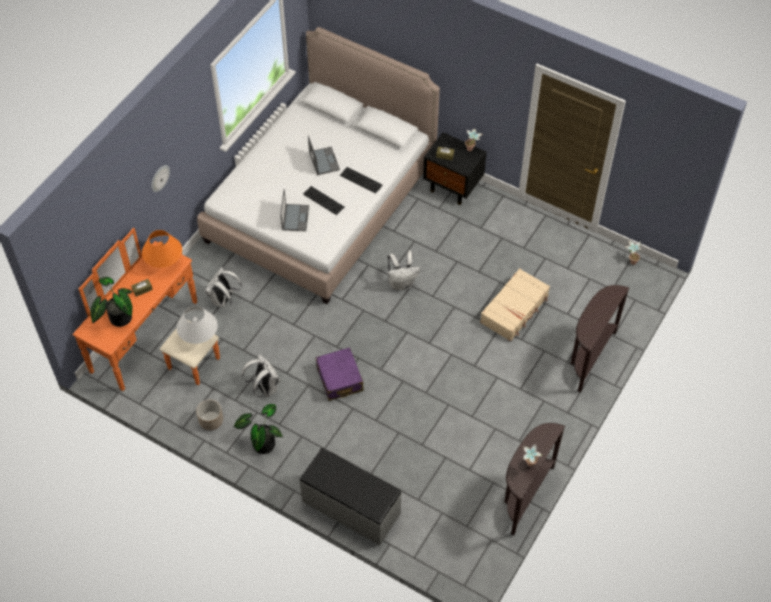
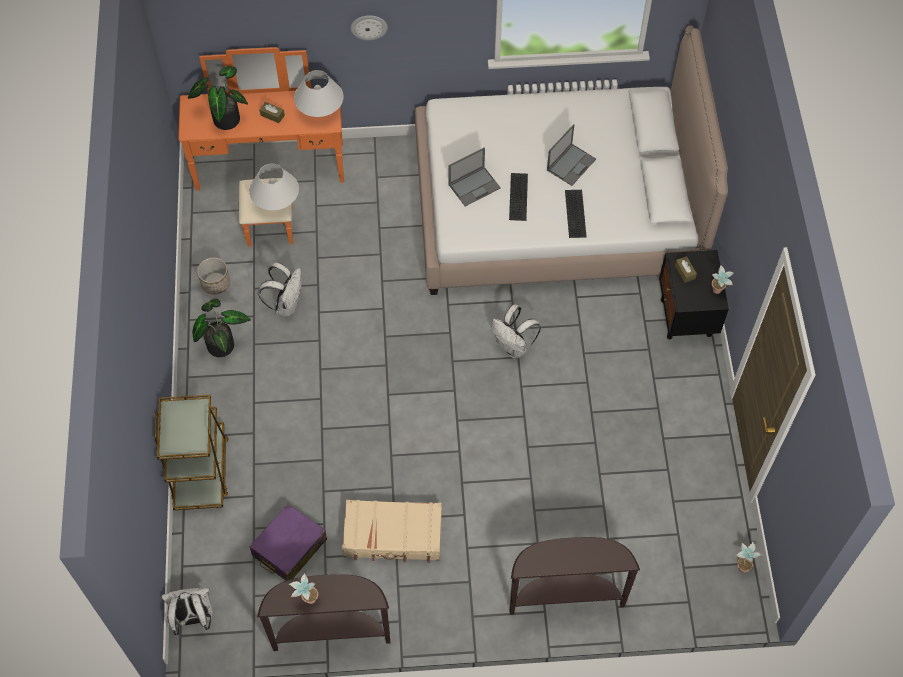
camera: 55 degrees right, 5 degrees up
(164, 261) = (320, 110): orange table lamp -> white table lamp
(223, 300) = (363, 203): white backpack -> white backpack (194, 618)
(339, 379) = (347, 364): purple suitcase -> purple suitcase (289, 548)
(350, 508) = (201, 470): grey bench -> brown cart
(515, 309) = (569, 479): beige suitcase -> beige suitcase (393, 535)

